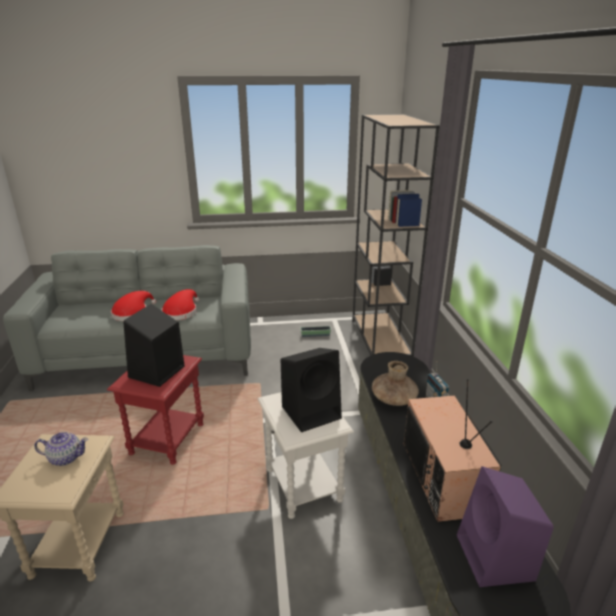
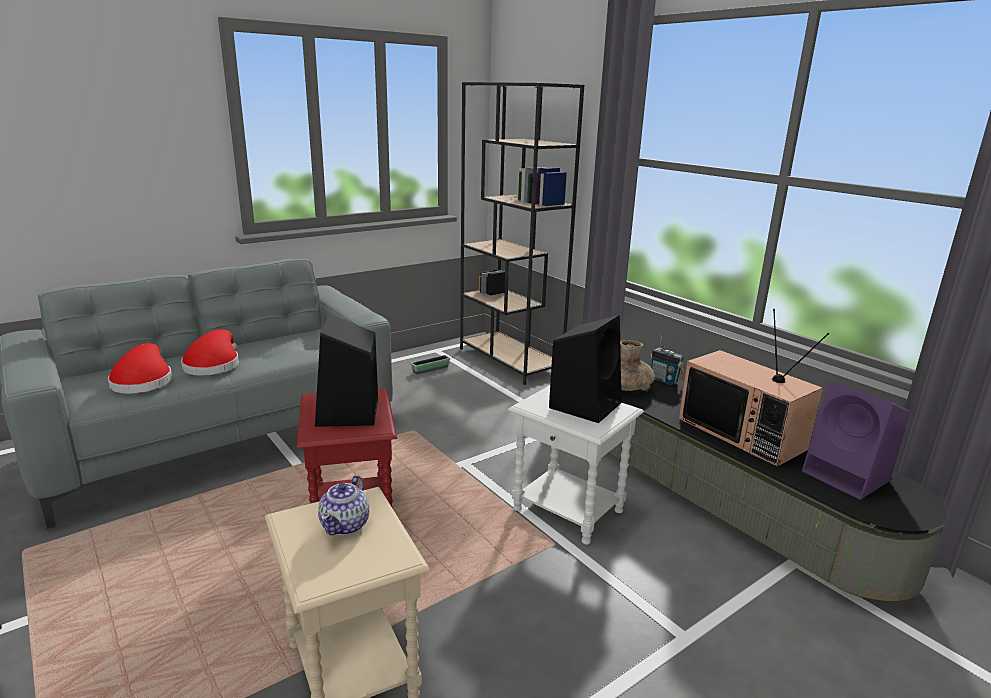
camera: 30 degrees left, 5 degrees down
(65, 458) = (346, 525): teapot -> teapot turned 135 degrees clockwise
(181, 312) = (289, 351): red hat -> red hat (143, 381)

